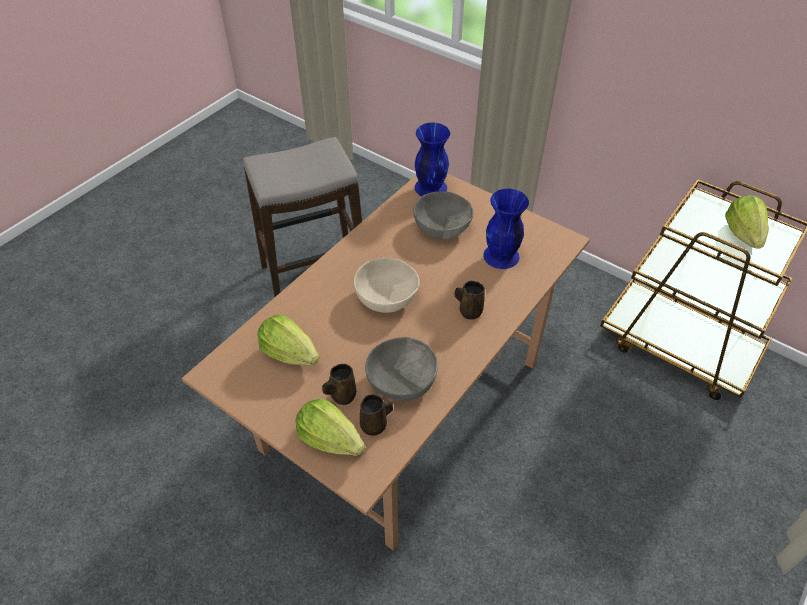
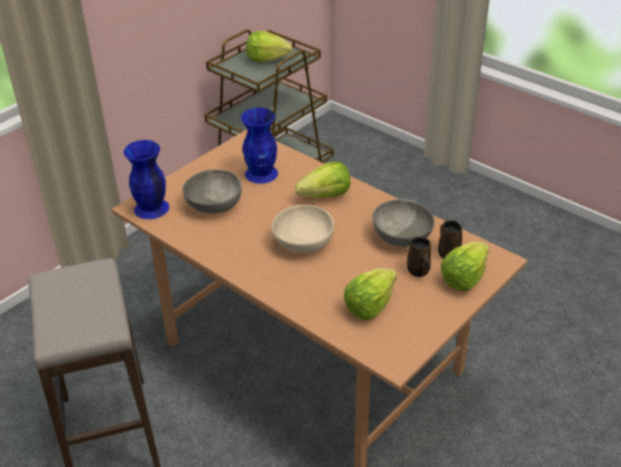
camera: 85 degrees left, 10 degrees down
(469, 311) = (326, 196): brown mug -> lettuce

